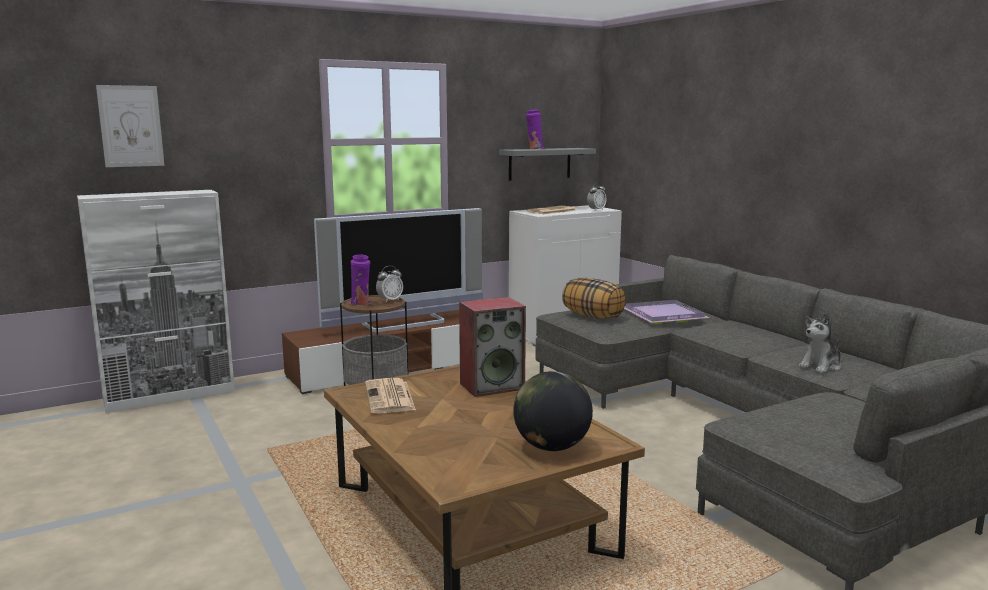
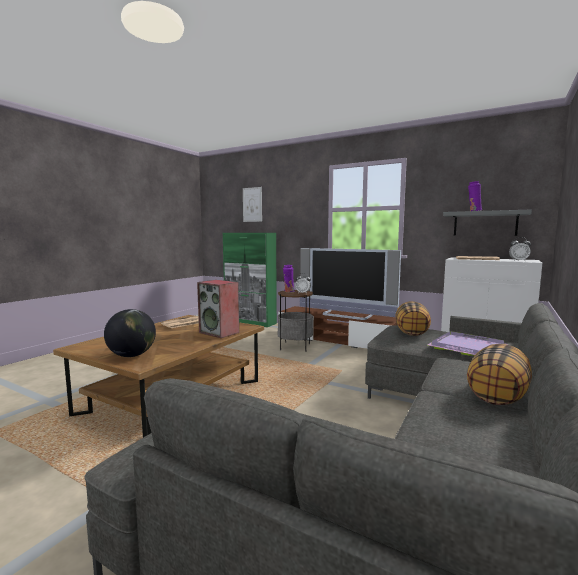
camera: 60 degrees right, 5 degrees down
(170, 395) = (250, 322): white cabinet -> green cabinet
(782, 342) = (497, 396): none -> pillow
(821, 366) = (444, 421): plush toy -> none

